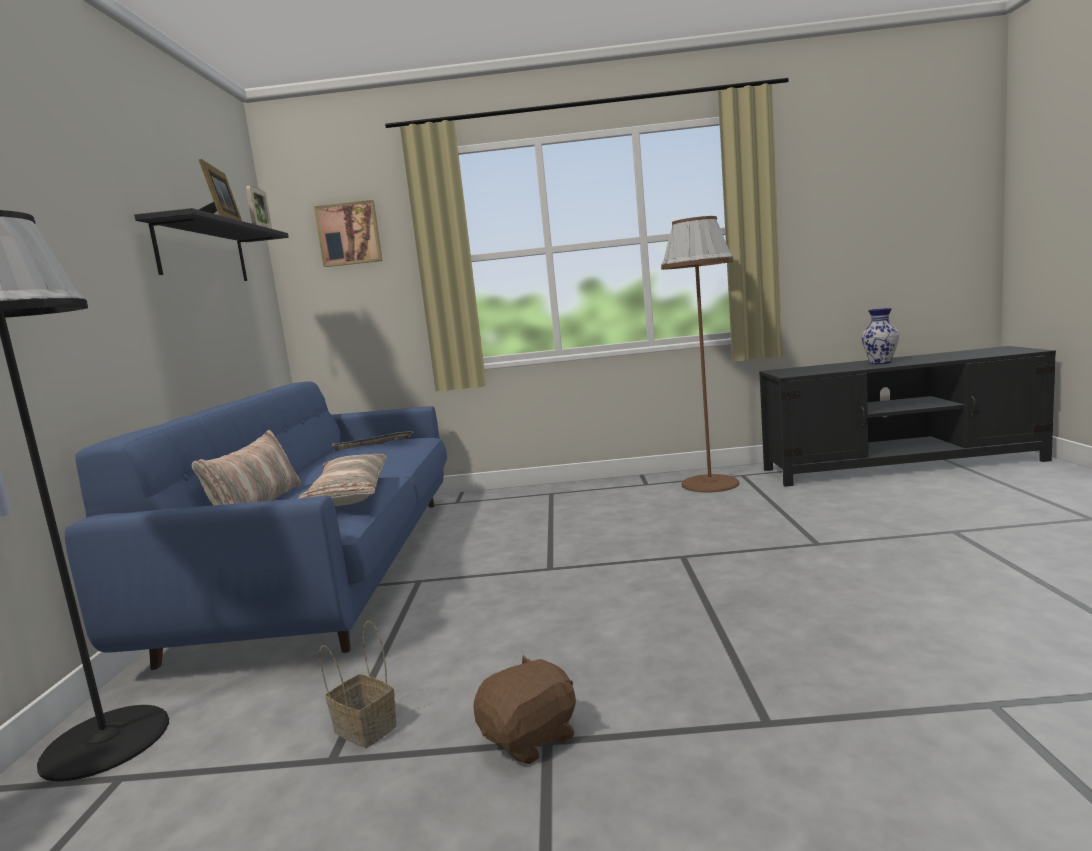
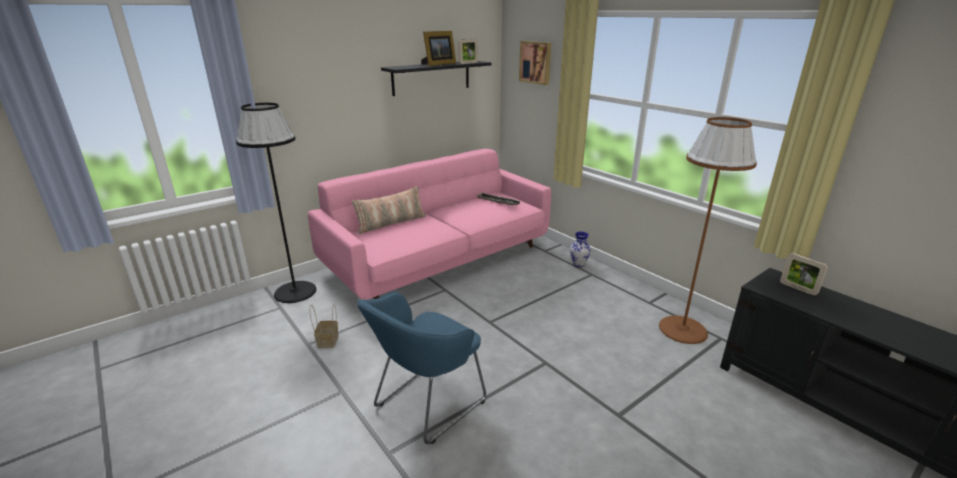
camera: 50 degrees right, 15 degrees up
(331, 566) = (440, 258): blue sofa -> pink sofa
(349, 494) = (417, 236): pillow -> none
(531, 738) = (342, 385): brown plush toy -> none
(680, 661) = (425, 405): none -> blue armchair
(805, 369) = (798, 288): none -> picture frame
(880, 362) = (879, 323): vase -> vase (578, 264)

